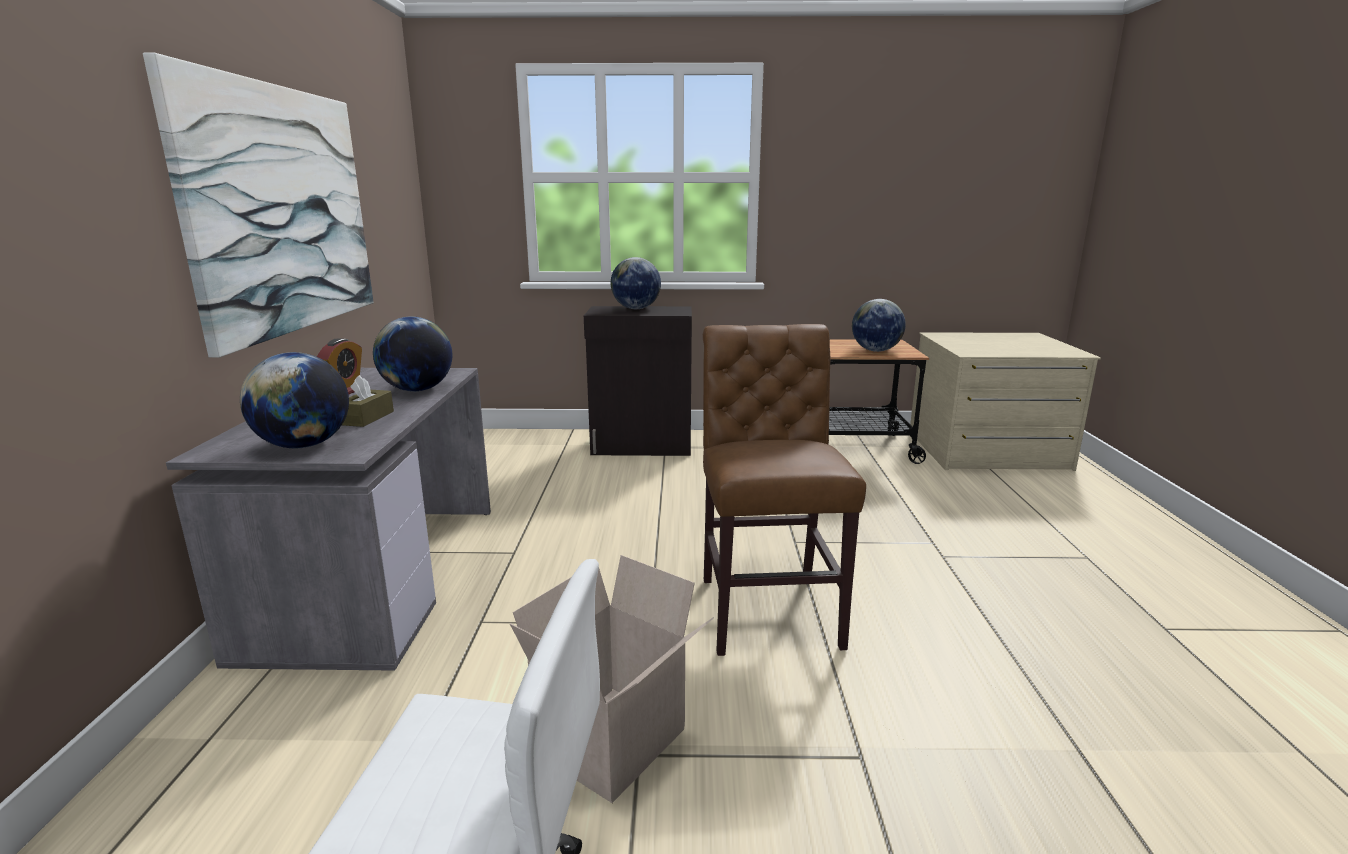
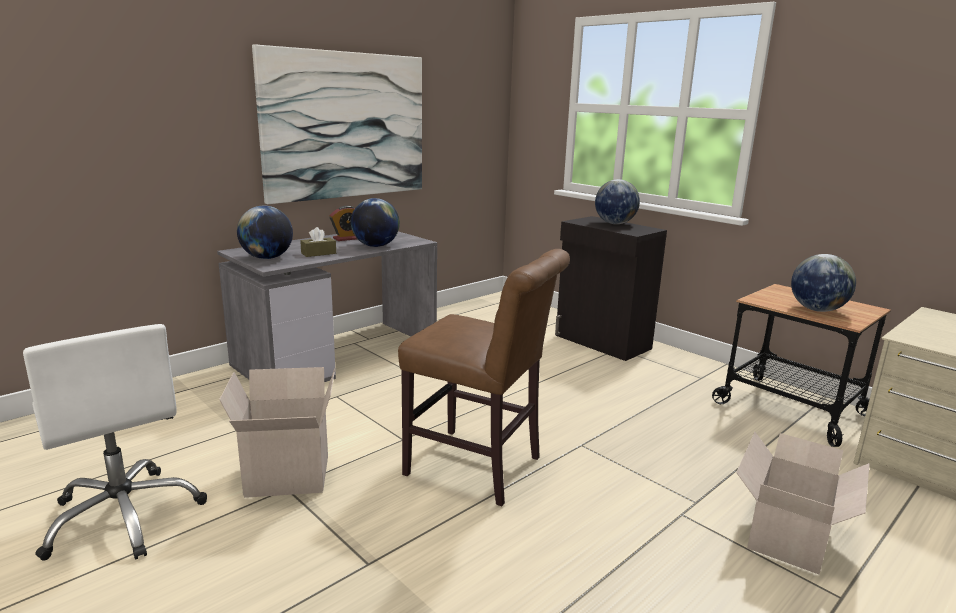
camera: 45 degrees right, 0 degrees up
(767, 607) = (480, 468): brown chair -> brown chair turned 75 degrees clockwise
(1003, 532) = (790, 532): none -> cardboard box

